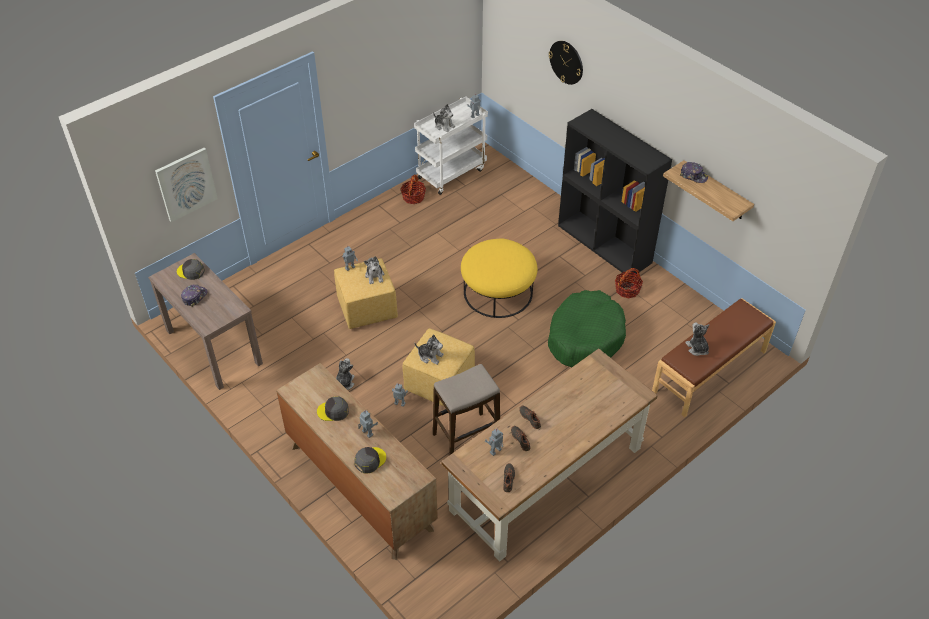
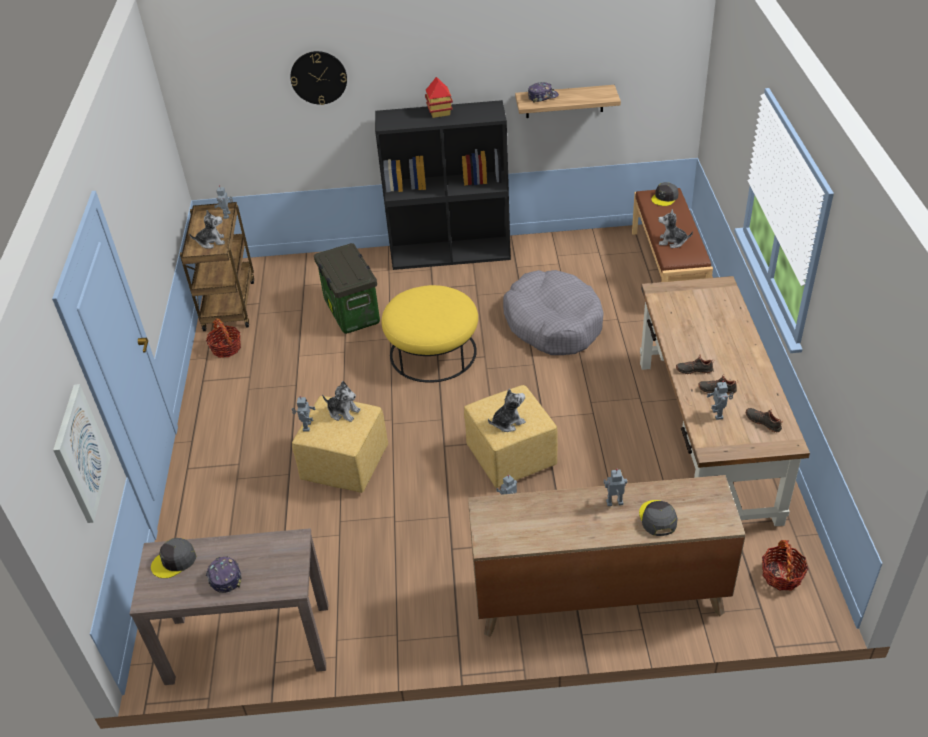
camera: 50 degrees left, 5 degrees down
(333, 411) = (555, 518): grey cap -> grey cap (665, 198)
(344, 383) = (434, 538): plush toy -> none
(451, 173) = (228, 304): white cart -> brown cart
(466, 437) = (603, 472): stool -> none
(498, 231) = (351, 311): none -> storage box
(585, 337) = (553, 323): green dog bed -> grey dog bed
(621, 138) = (439, 112): none -> toy house
(627, 290) = (523, 268): basket -> basket (781, 575)

